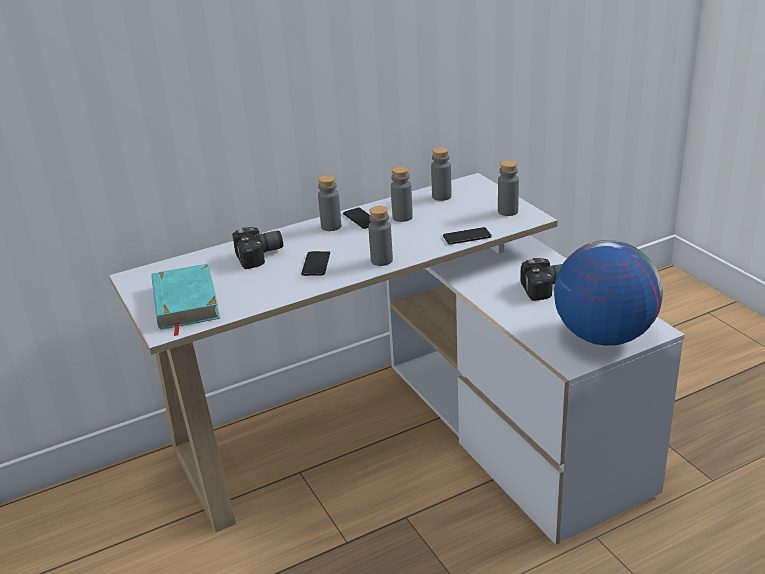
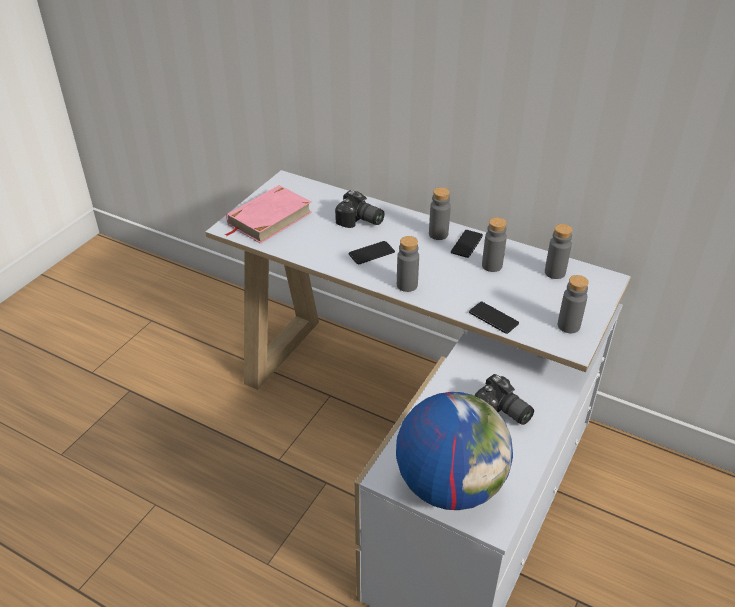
camera: 55 degrees right, 10 degrees up
(185, 303) = (269, 218): turquoise book -> pink book

